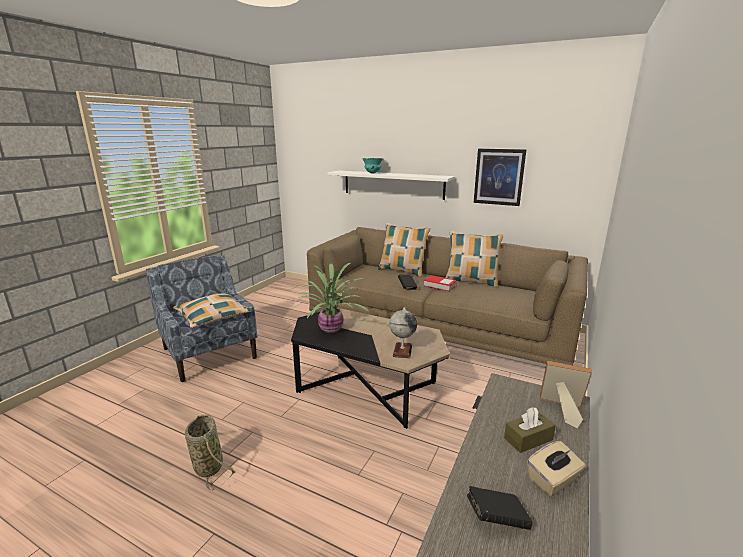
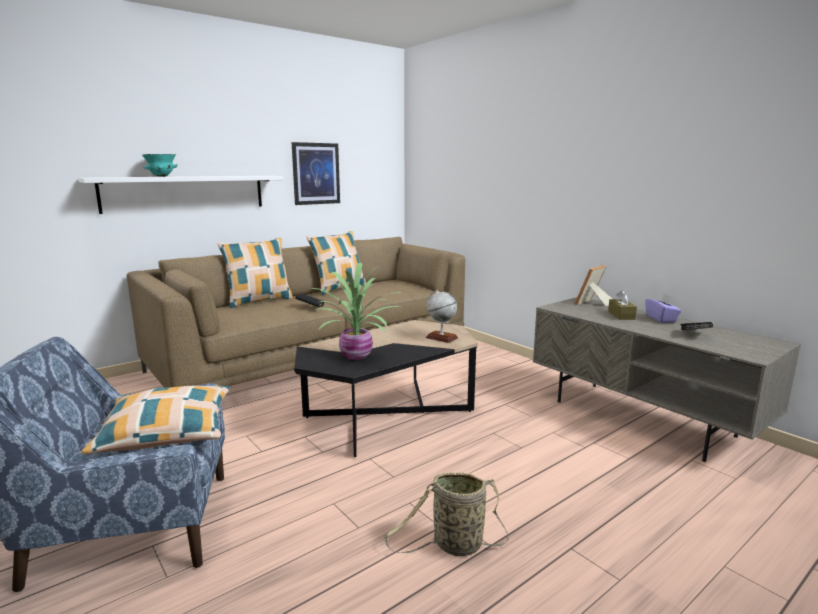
camera: 65 degrees left, 5 degrees down
(439, 285) = (330, 297): book -> none
(553, 480) = (661, 319): beige tissue box -> purple tissue box

